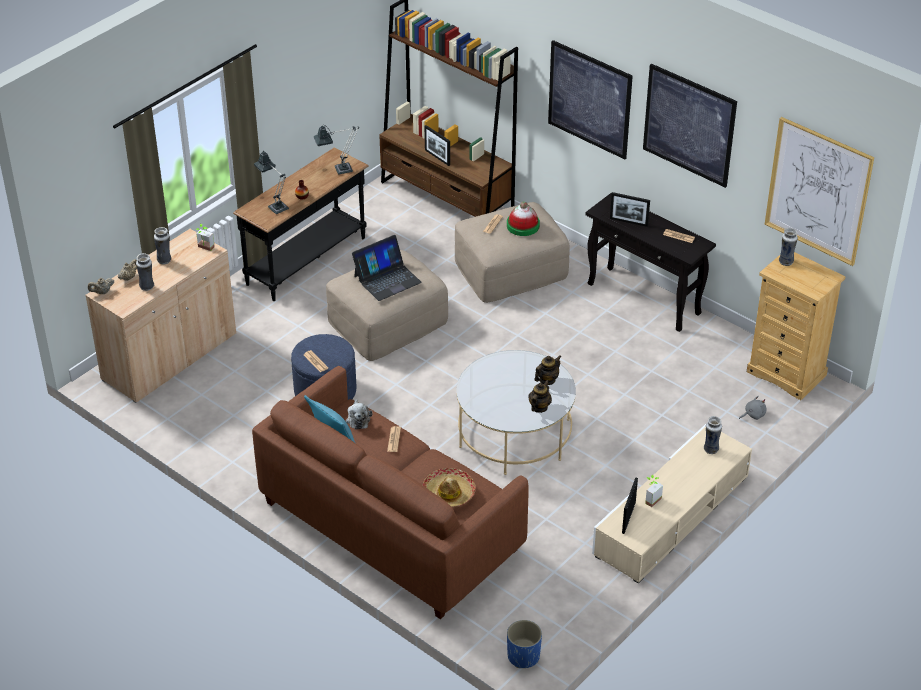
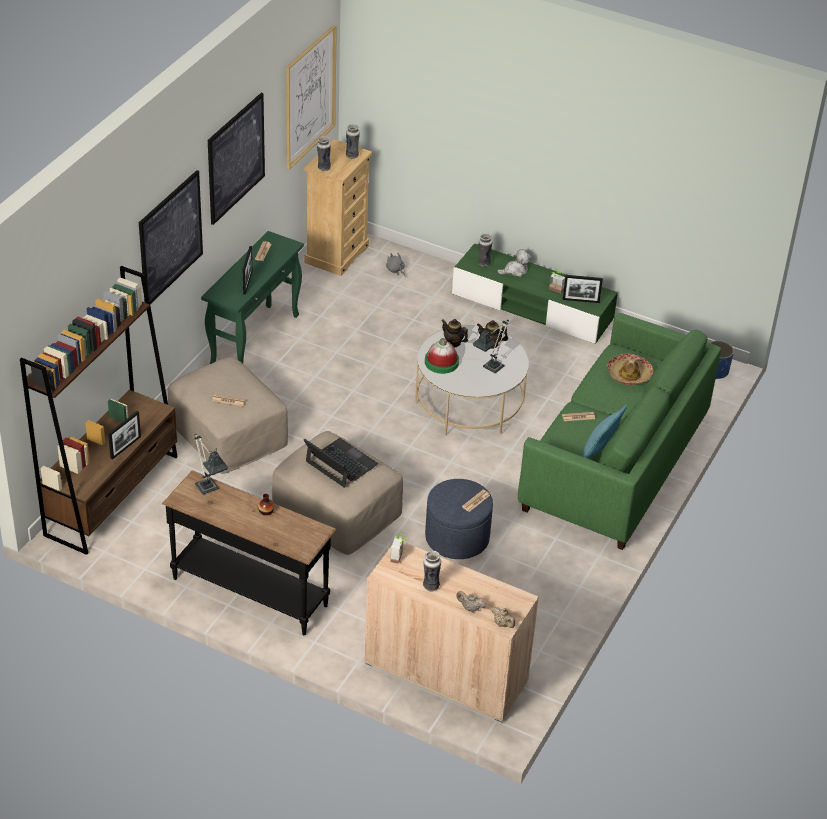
camera: 105 degrees left, 0 degrees up
(147, 287) = (480, 589): vase -> vase (352, 155)
(275, 206) = (289, 529): table lamp -> table lamp (490, 369)
(358, 419) = (561, 443): plush toy -> plush toy (515, 270)
(390, 526) = (614, 464): brown sofa -> green sofa
(523, 225) = (226, 379): hat -> hat (441, 362)
(644, 299) = (255, 339): black console table -> green console table
(671, 515) = (532, 307): beige tv stand -> green tv stand

